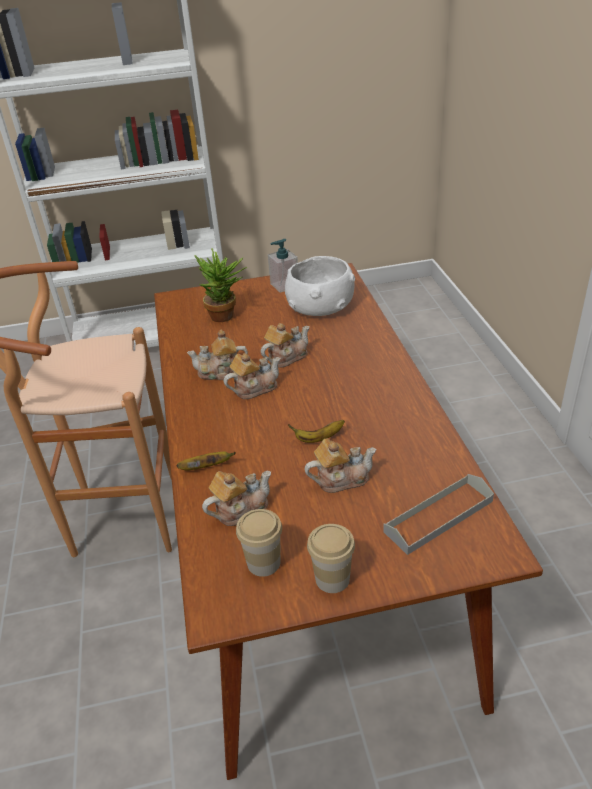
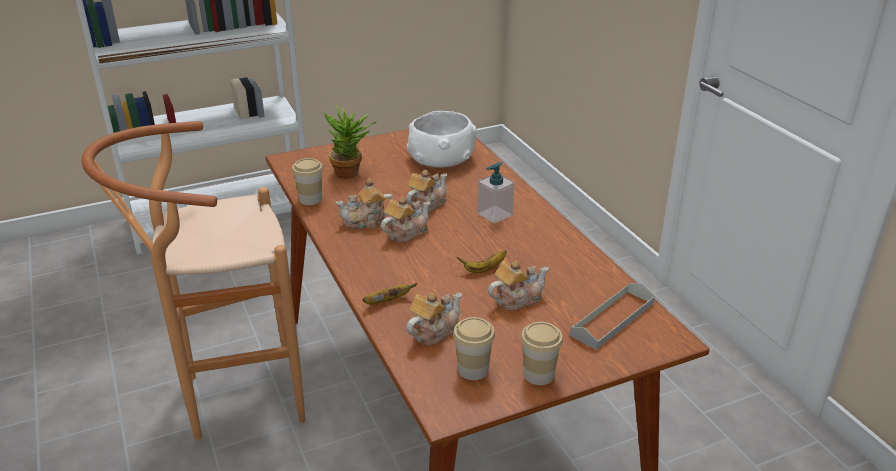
camera: 15 degrees left, 5 degrees down
(176, 343) = (310, 199): none -> cup
(284, 285) = (398, 142): soap dispenser -> soap dispenser (494, 214)

